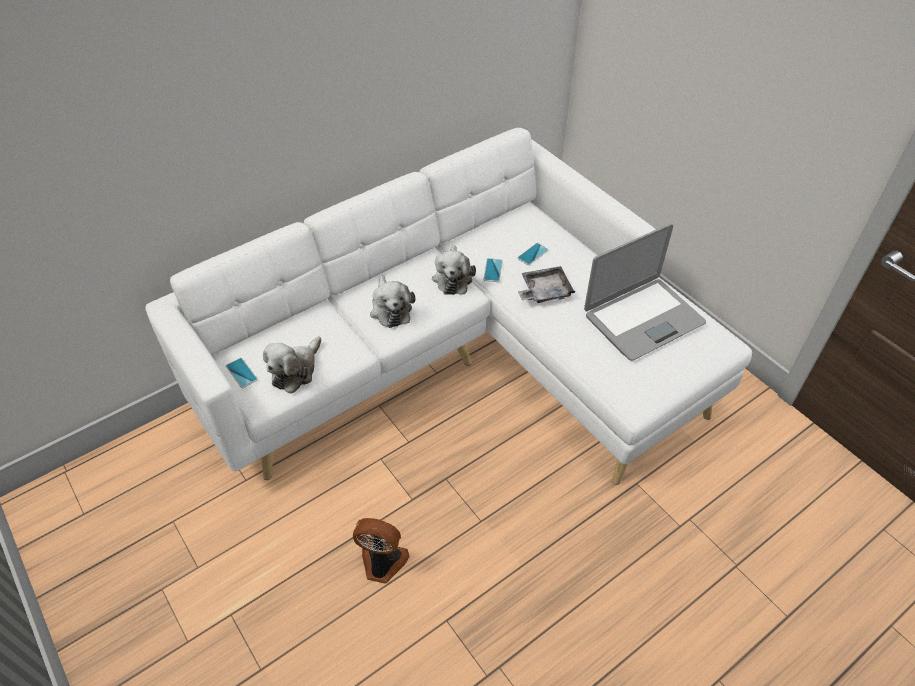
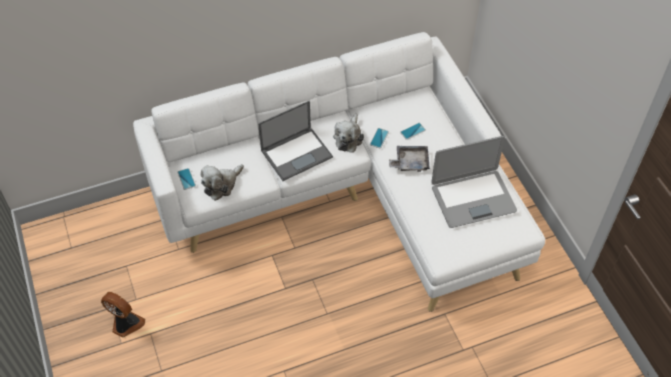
camera: 15 degrees right, 5 degrees up
(382, 563) = (253, 325): fan -> fan (125, 324)
(390, 309) = (297, 153): plush toy -> laptop

